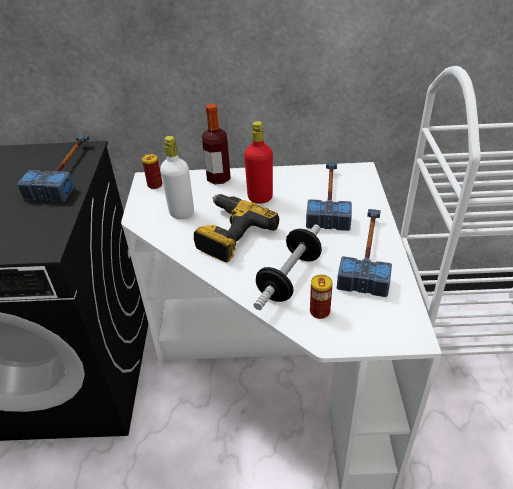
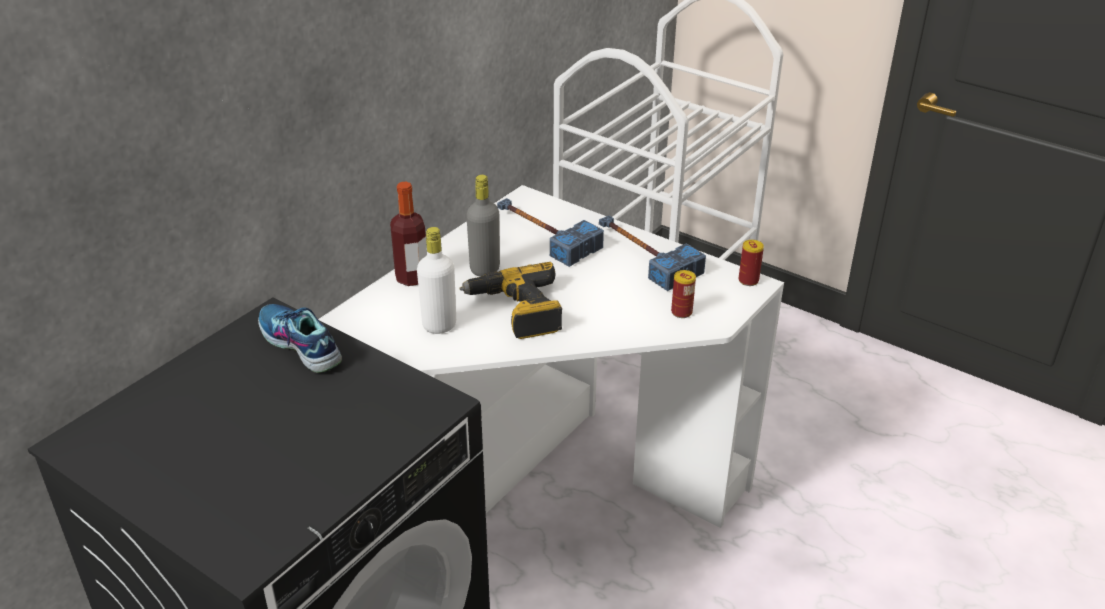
camera: 55 degrees left, 5 degrees down
(66, 171) = (299, 346): hammer -> shoe
(155, 185) = (358, 322): can -> can (748, 280)
(260, 198) = (485, 269): red bottle -> grey bottle
(289, 278) = (623, 307): dumbbell -> none

